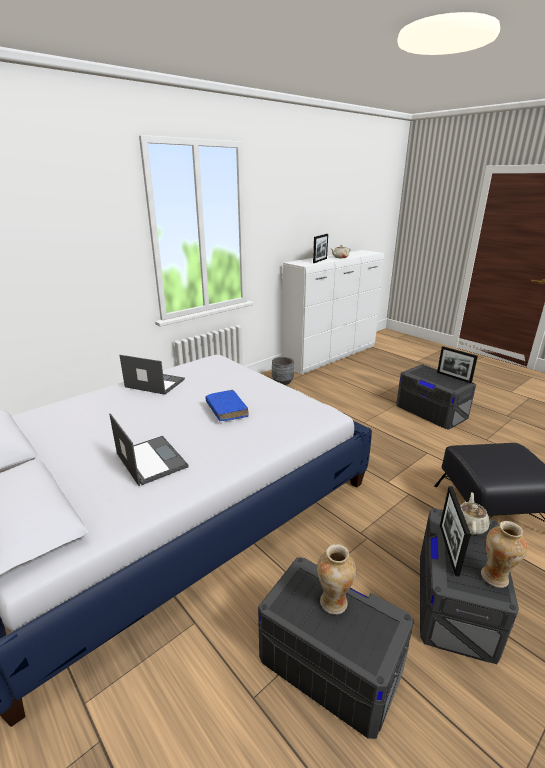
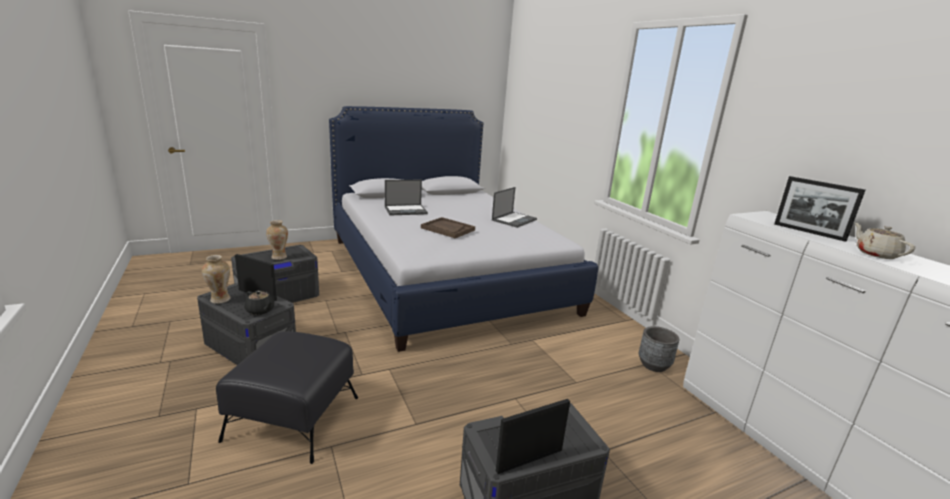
camera: 105 degrees right, 5 degrees down
(226, 410) = (447, 229): blue book -> brown tray
(469, 525) = (260, 310): beige teapot -> black teapot

